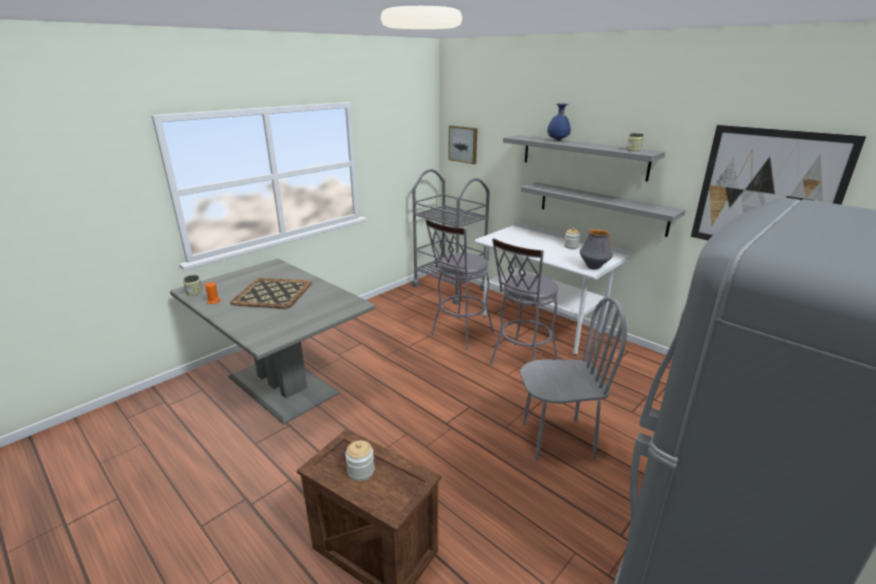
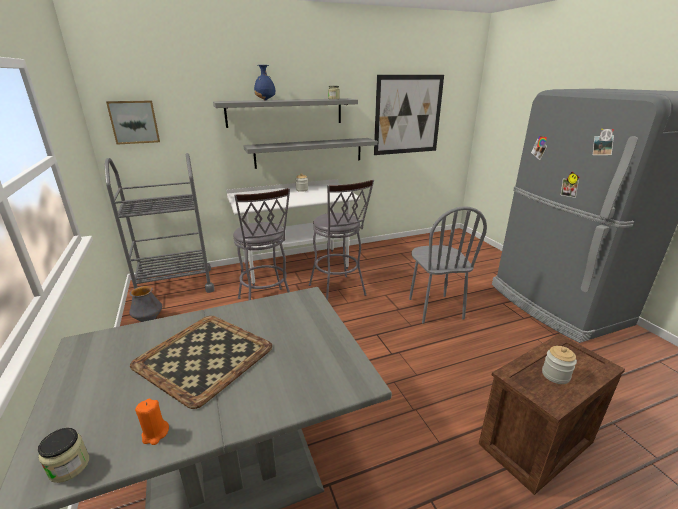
camera: 65 degrees left, 0 degrees up
(557, 440) = (435, 308): grey chair -> grey chair turned 150 degrees clockwise
(593, 267) = (346, 194): vase -> vase (149, 321)

